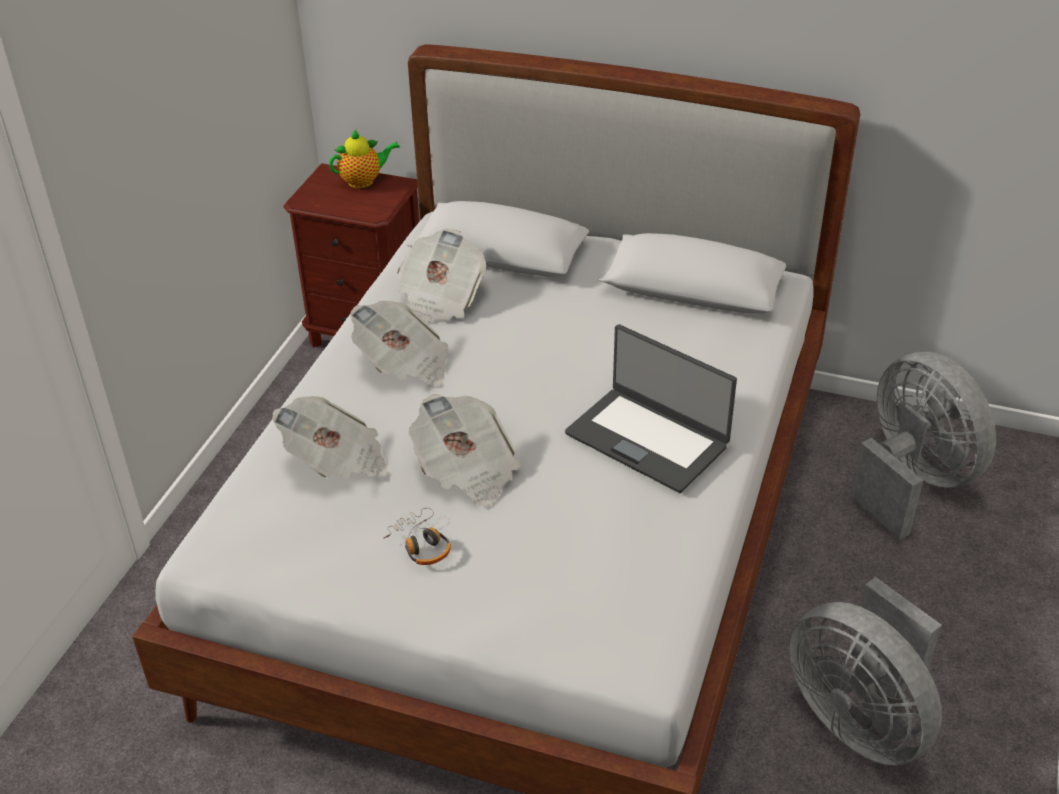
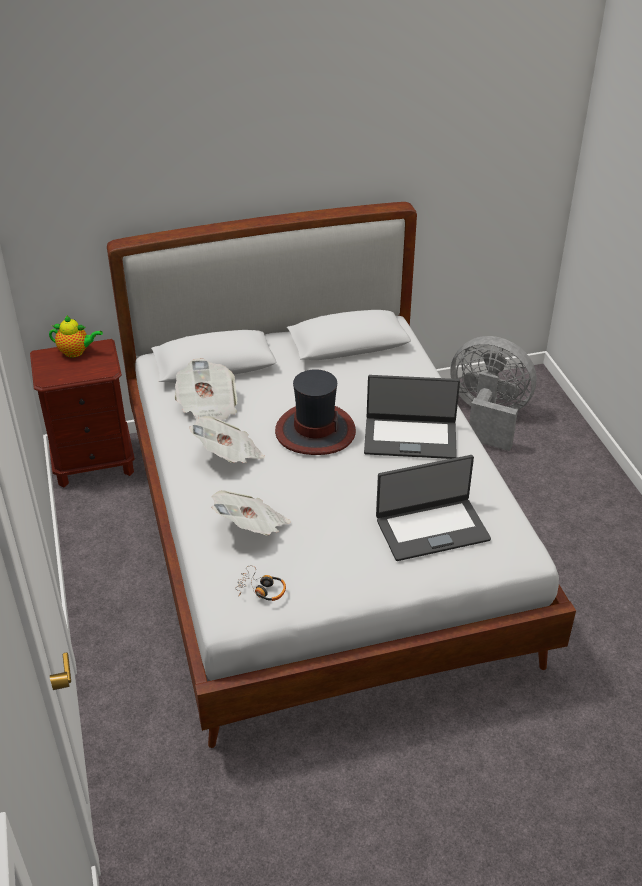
camera: 35 degrees left, 0 degrees up
(364, 181) = (76, 352): teapot -> teapot turned 60 degrees clockwise
(421, 544) = (347, 549): headphones -> headphones (261, 589)
(466, 470) = (329, 498): newspaper -> none
(534, 379) = (314, 431): none -> hat
(553, 570) = (431, 528): none -> laptop
(859, 719) = (565, 551): grey fan -> none

